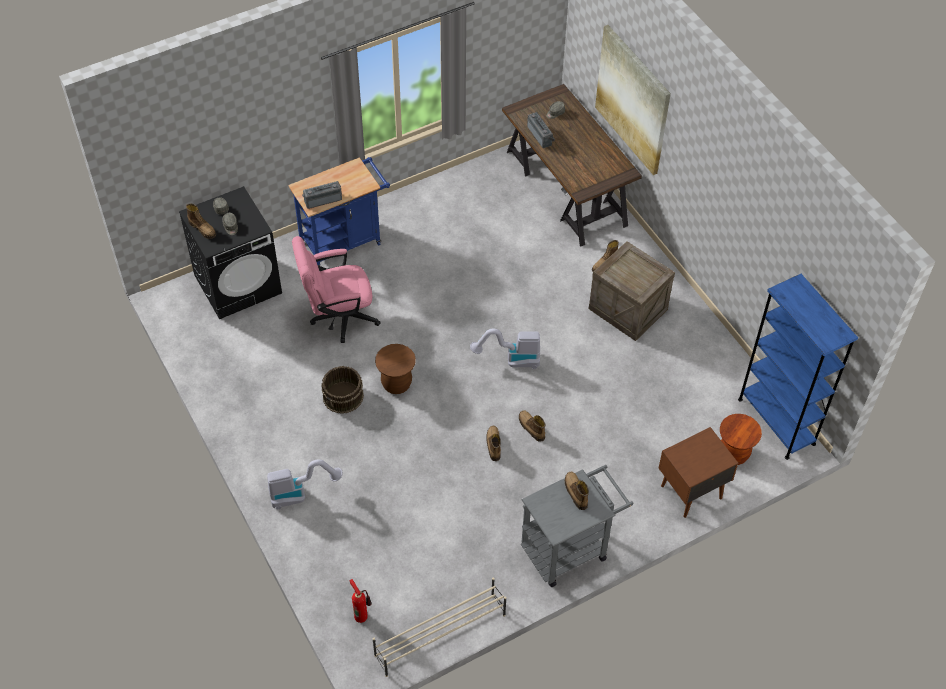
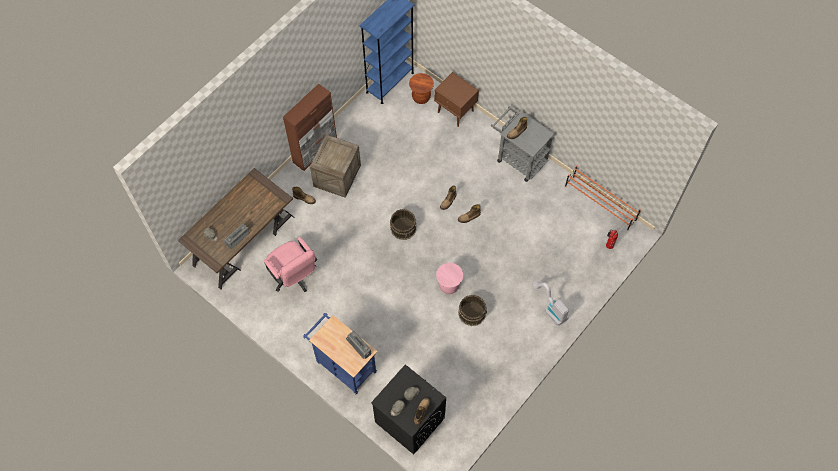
camera: 110 degrees left, 10 degrees up
(338, 317) = (411, 342): pink office chair -> pink office chair (294, 277)
(396, 383) = (449, 286): brown stool -> pink stool
(439, 635) = (600, 203): beige shoe rack -> orange shoe rack
(511, 360) = (403, 228): vacuum cleaner -> brown bucket
(633, 99) = (226, 156): picture -> none
(680, 296) = (315, 150): none -> brown cabinet

